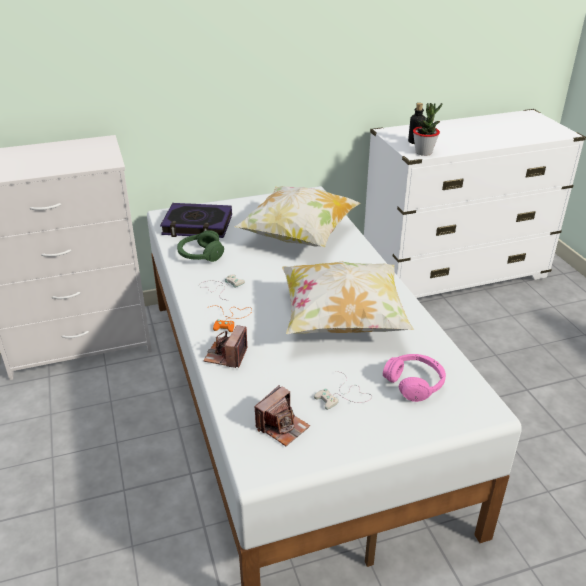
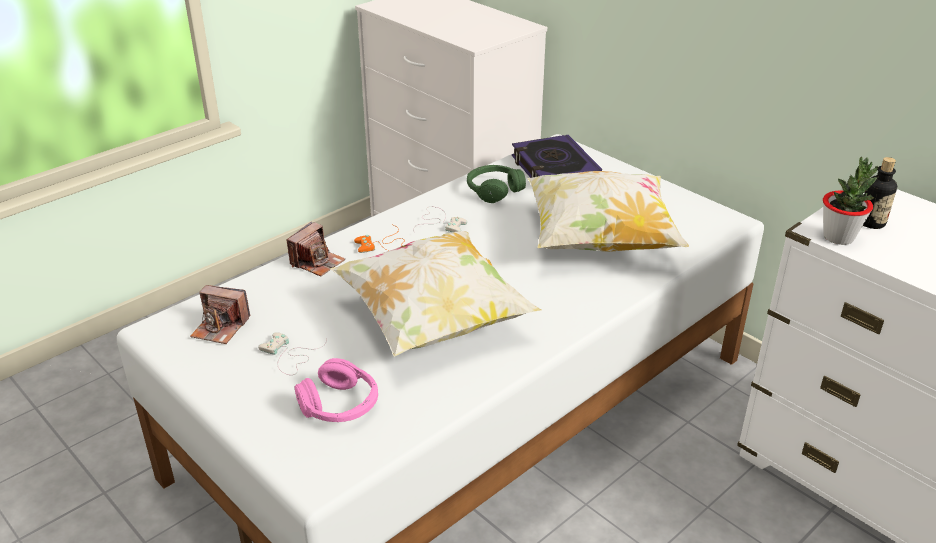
camera: 65 degrees right, 0 degrees up
(226, 356) = (317, 262): camera -> camera turned 135 degrees clockwise

